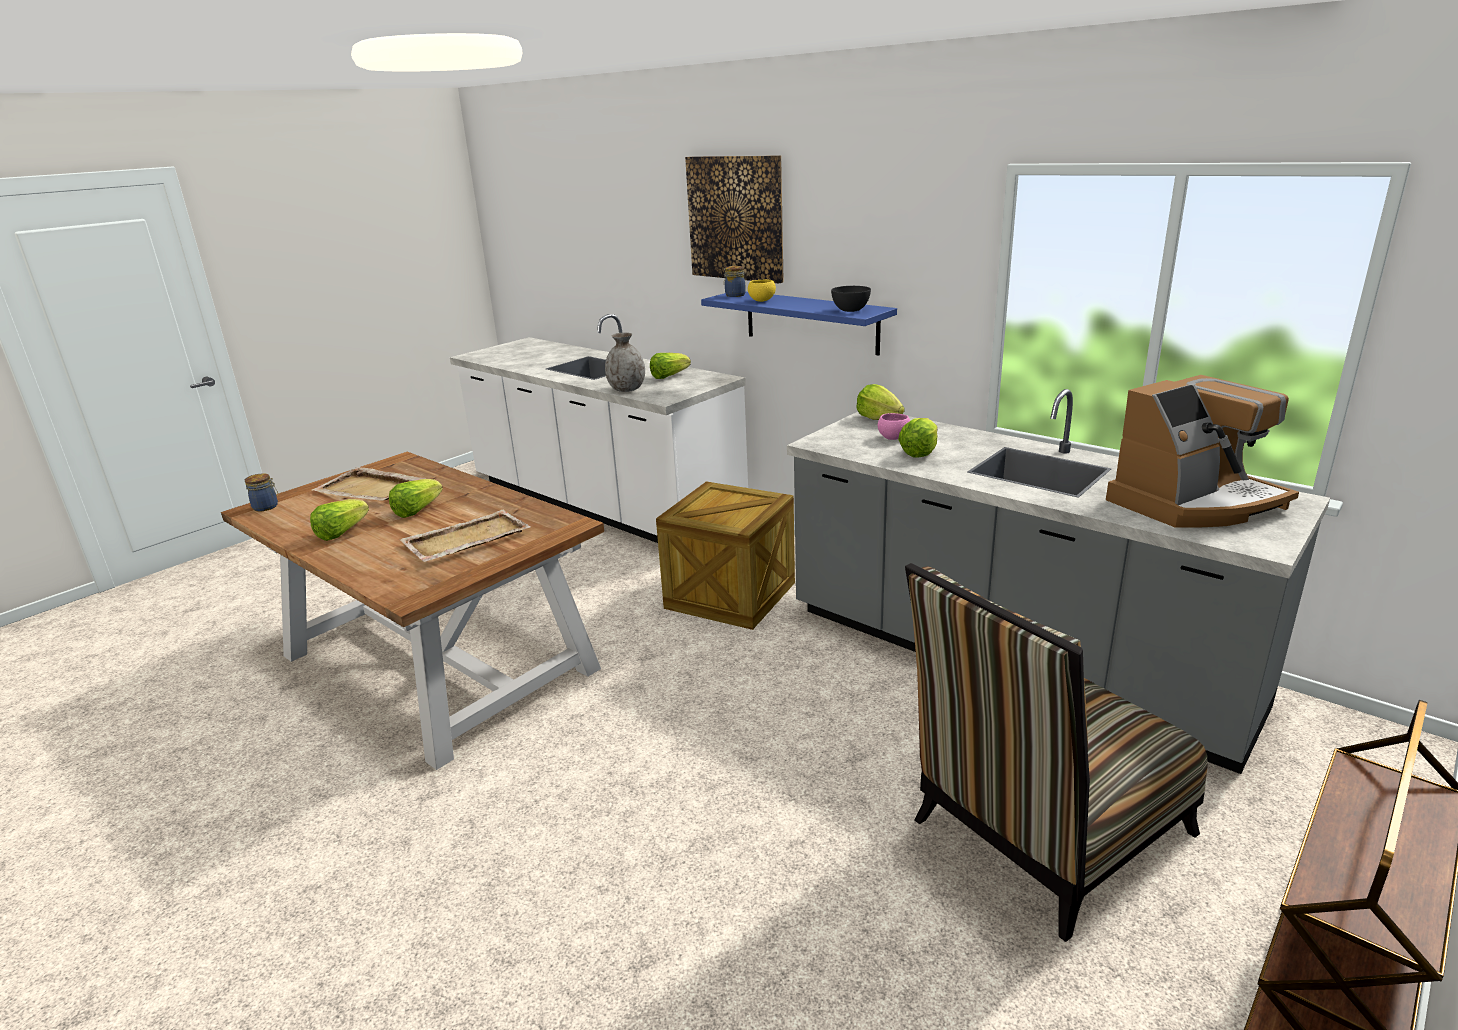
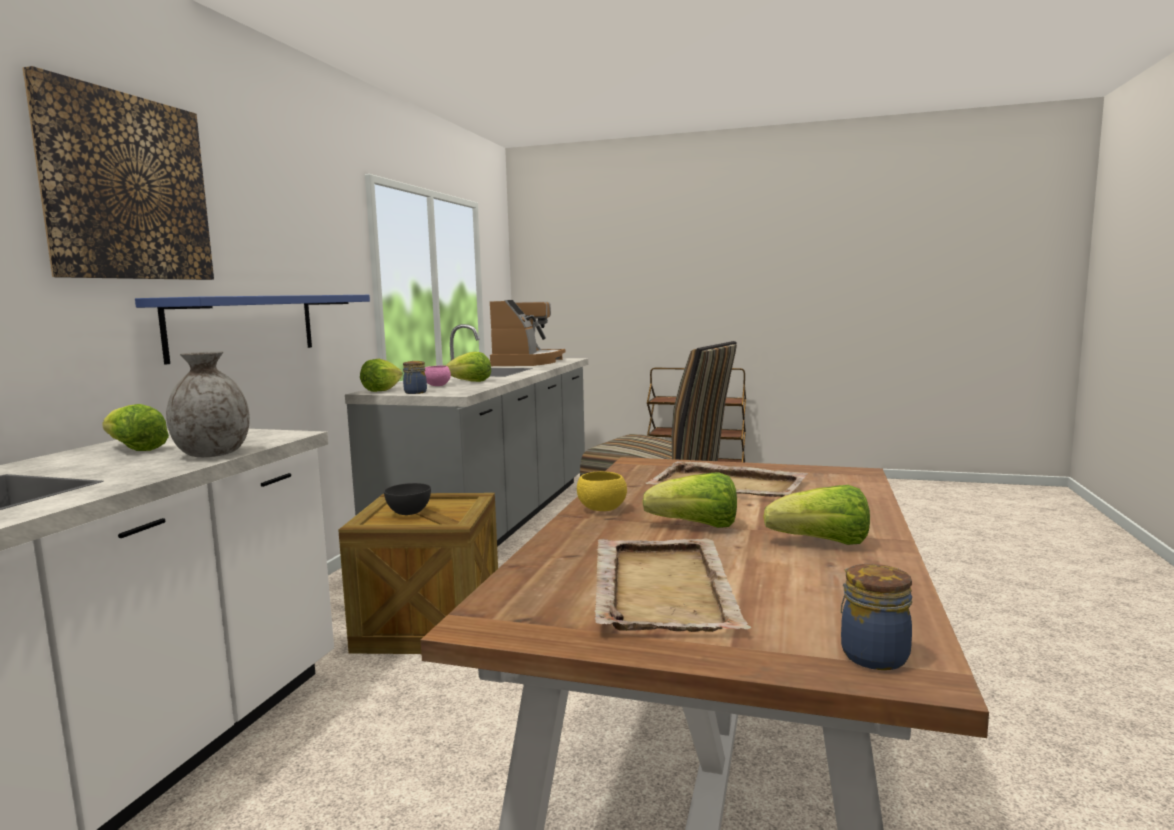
camera: 115 degrees left, 15 degrees down
(734, 295) = (186, 296): jar -> jar (415, 392)
(762, 300) = (243, 295): yellow bowl -> yellow bowl (602, 509)
(851, 310) = (326, 294): grey bowl -> grey bowl (408, 512)
(1195, 503) = (527, 362): coffee machine -> coffee machine turned 60 degrees clockwise

